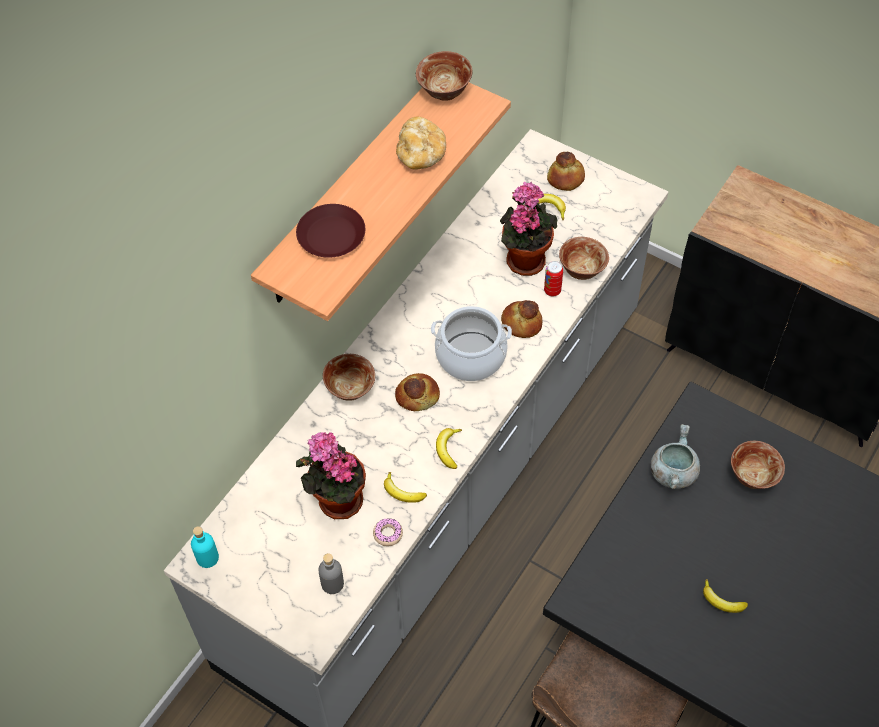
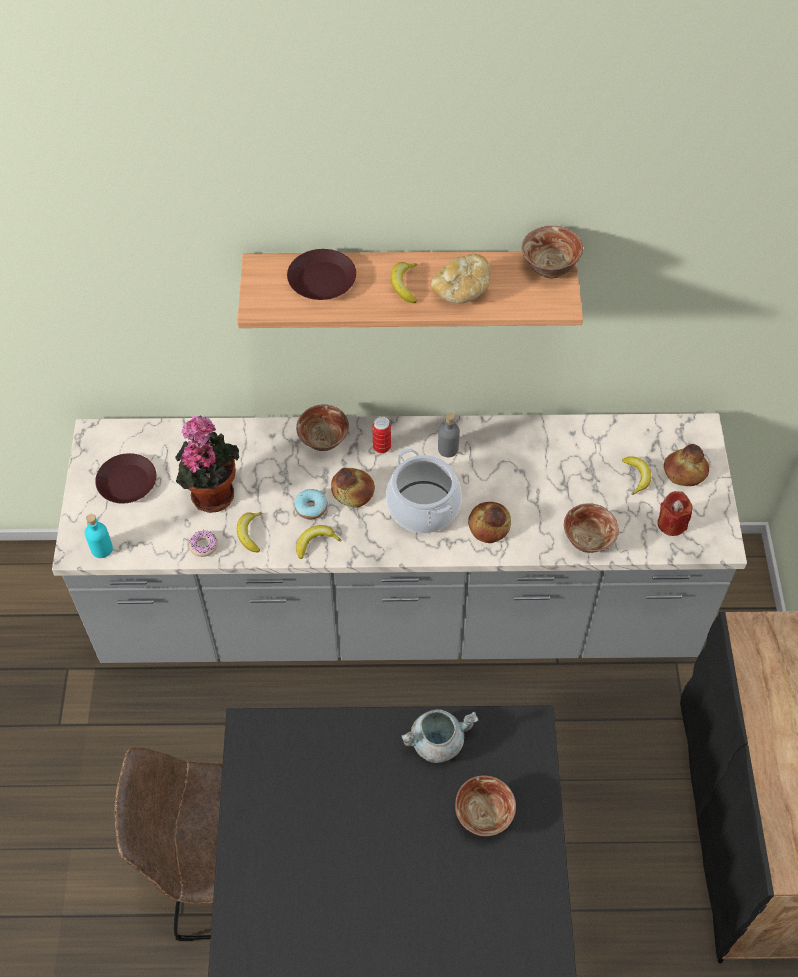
camera: 55 degrees right, 0 degrees up
(207, 557) = (104, 439): turquoise bottle -> turquoise bottle (102, 549)
(273, 562) = (126, 483): none -> brown plate
(332, 584) = (133, 533): grey bottle -> grey bottle (448, 449)
(411, 434) = (311, 507): none -> donut
(524, 258) = (563, 489): potted plant -> none
(552, 291) = (545, 530): can -> can (382, 447)
(604, 213) = (671, 523): none -> red candle
(721, 601) = (327, 854): banana -> banana (404, 285)

